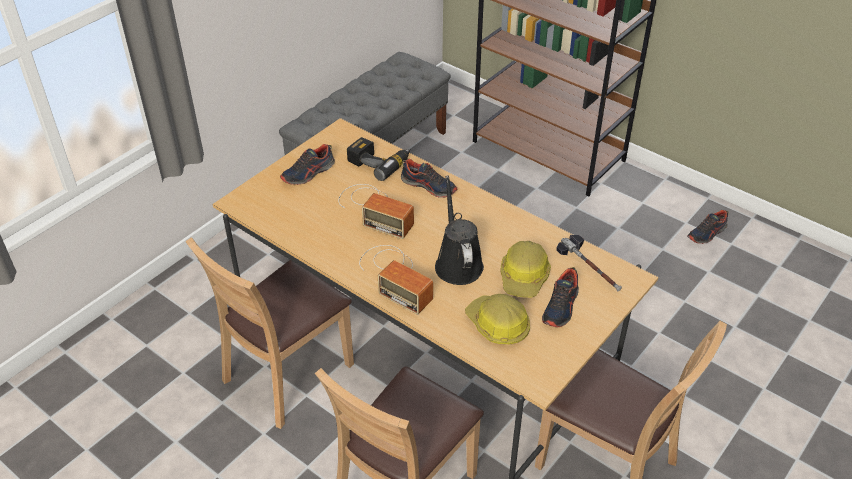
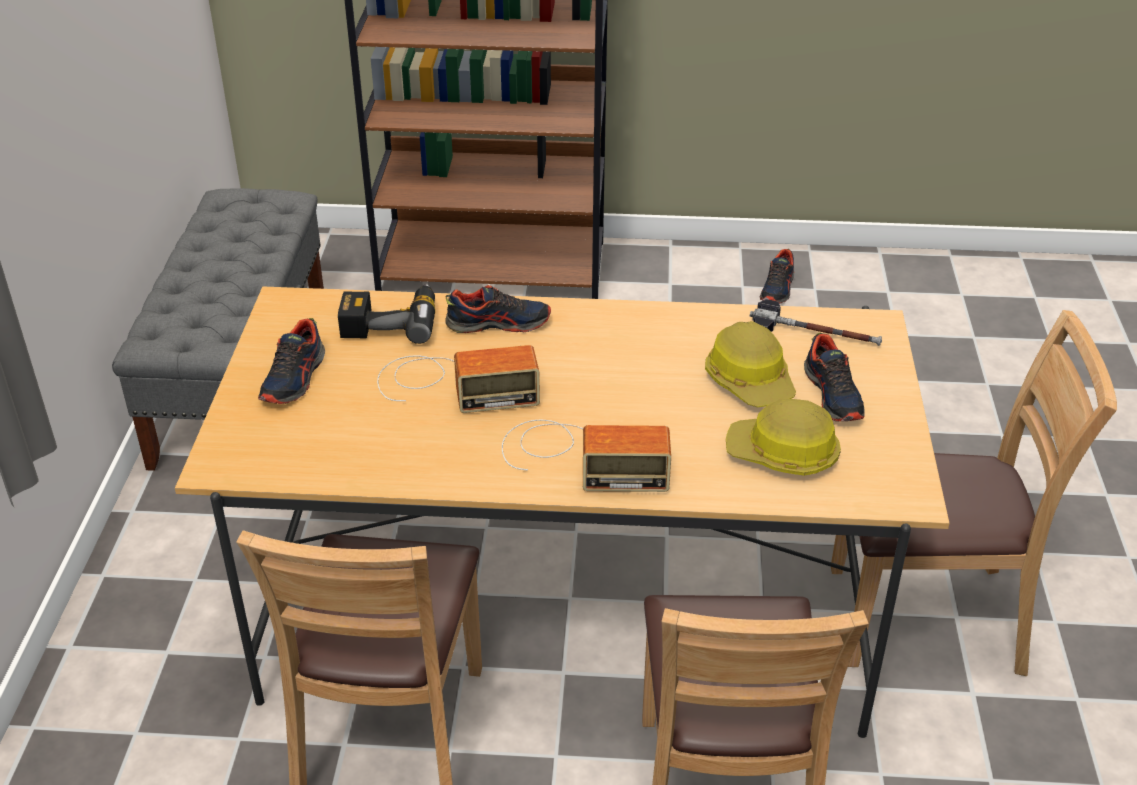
camera: 35 degrees left, 5 degrees down
(457, 263) = (646, 402): black watering can -> none

